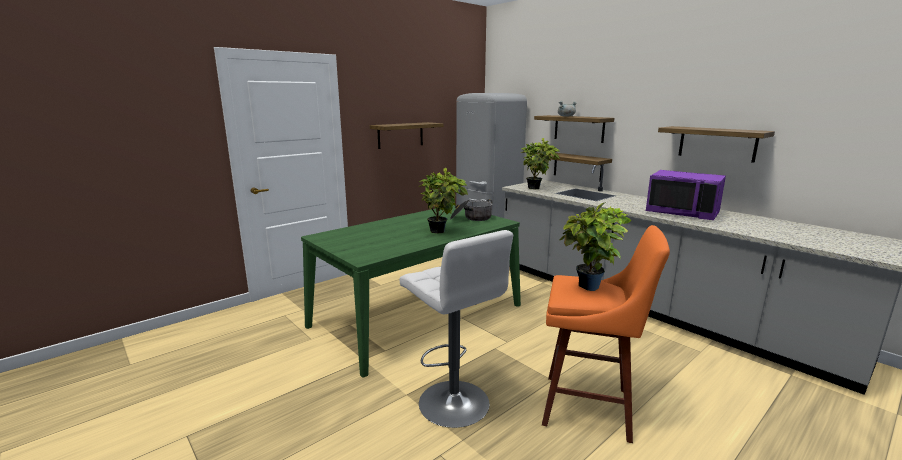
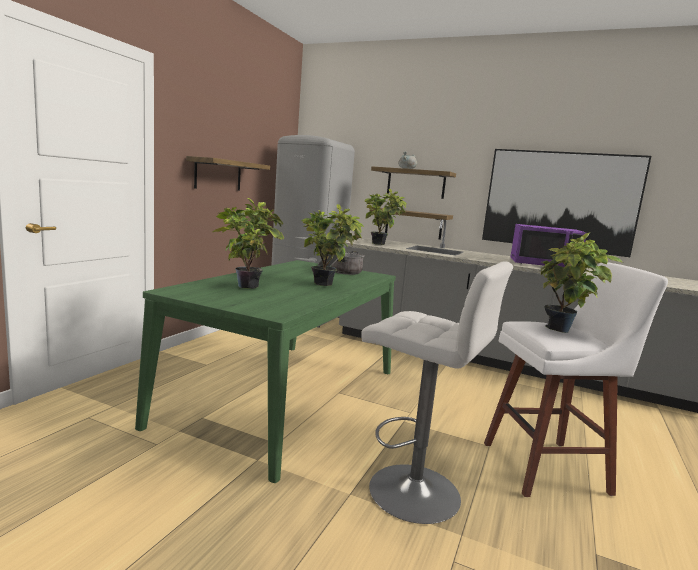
camera: 25 degrees left, 5 degrees down
(376, 232) = (247, 286): none -> potted plant
(589, 408) = (548, 468): orange stool -> white stool
(717, 143) = (560, 201): shelf -> picture

